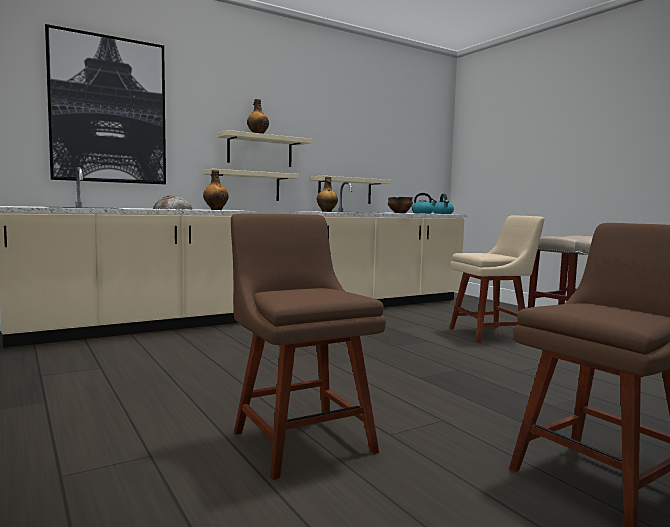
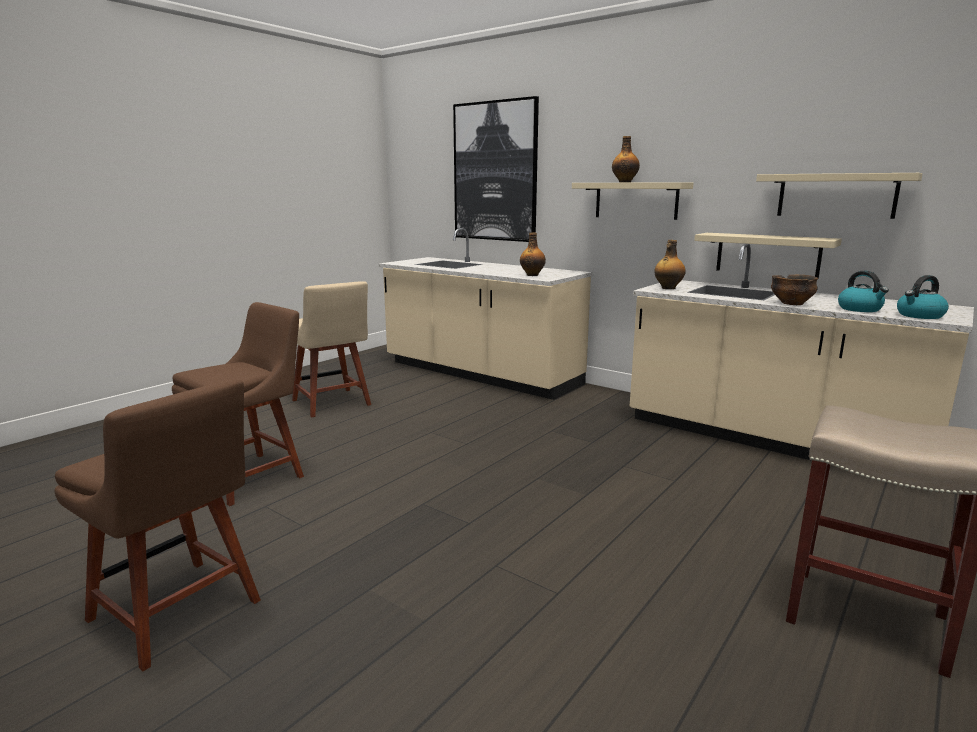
camera: 70 degrees right, 10 degrees up
(172, 209) = (496, 271): bread -> none
(247, 186) = (617, 245): beige shelf -> beige shelf (836, 195)
(491, 334) = (695, 538): beige chair -> beige chair (333, 404)

